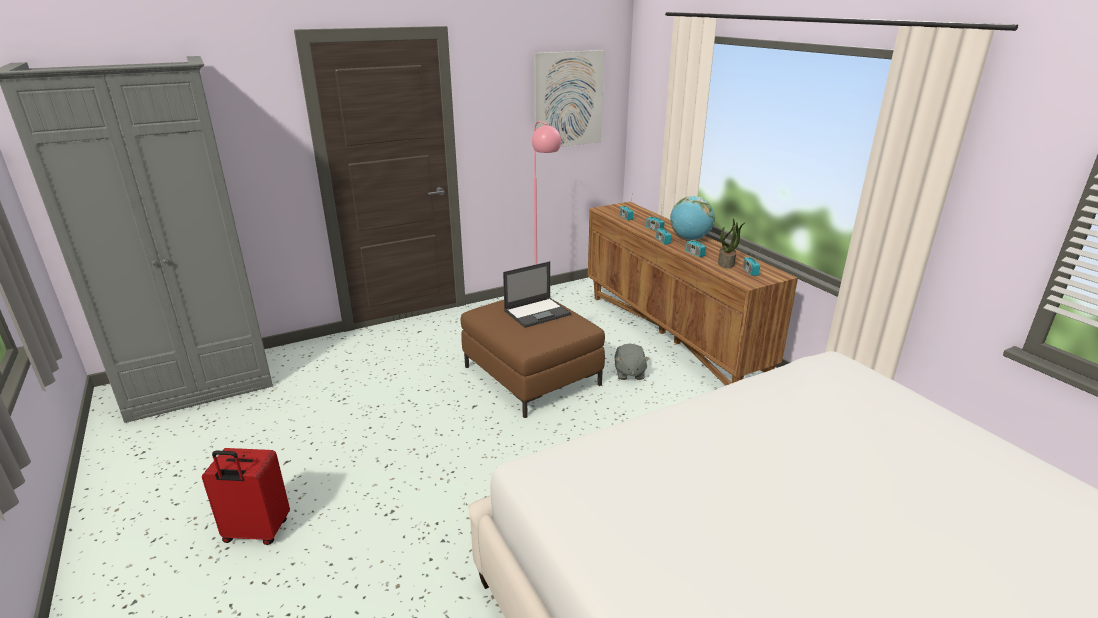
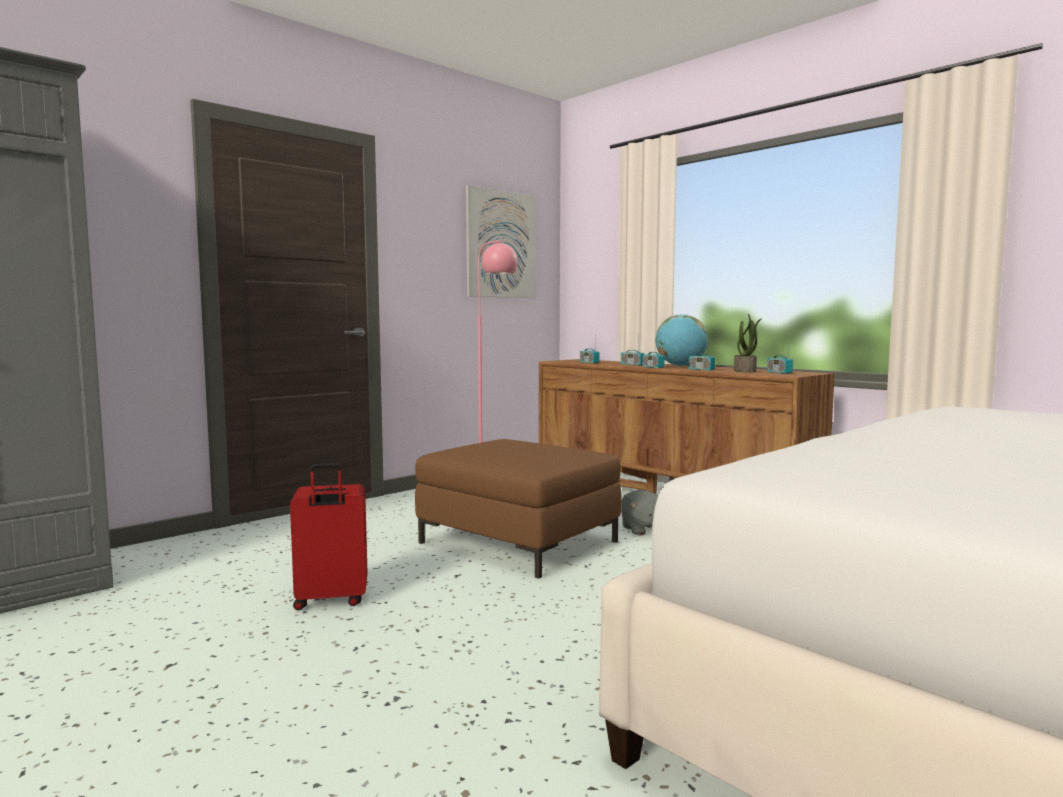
camera: 15 degrees left, 20 degrees down
(256, 532) = (139, 764): red suitcase -> red suitcase (331, 600)
(537, 312) = (524, 447): laptop -> none

